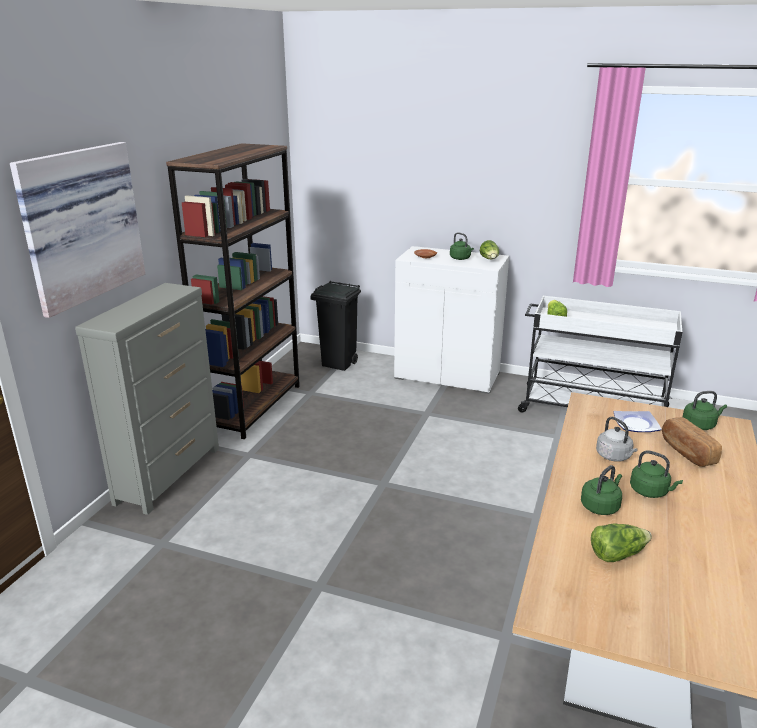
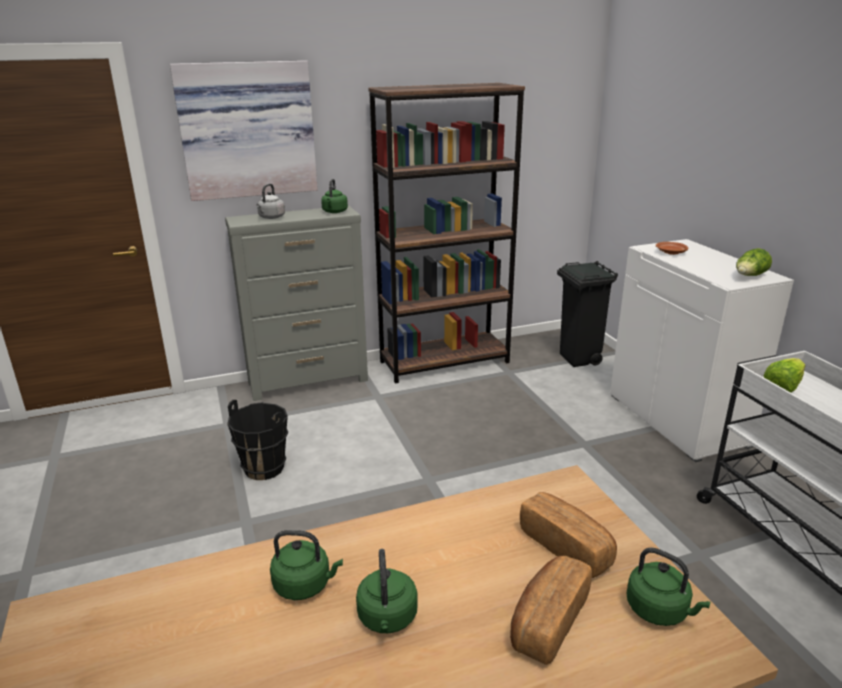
camera: 50 degrees right, 0 degrees up
(261, 549) = (264, 468): none -> black bucket
(461, 258) = (712, 265): green kettle -> green kettle (334, 212)
(614, 457) = (446, 556): grey kettle -> grey kettle (271, 217)
(617, 554) = (201, 636): lettuce -> none
(637, 424) = (566, 546): plate -> bread

